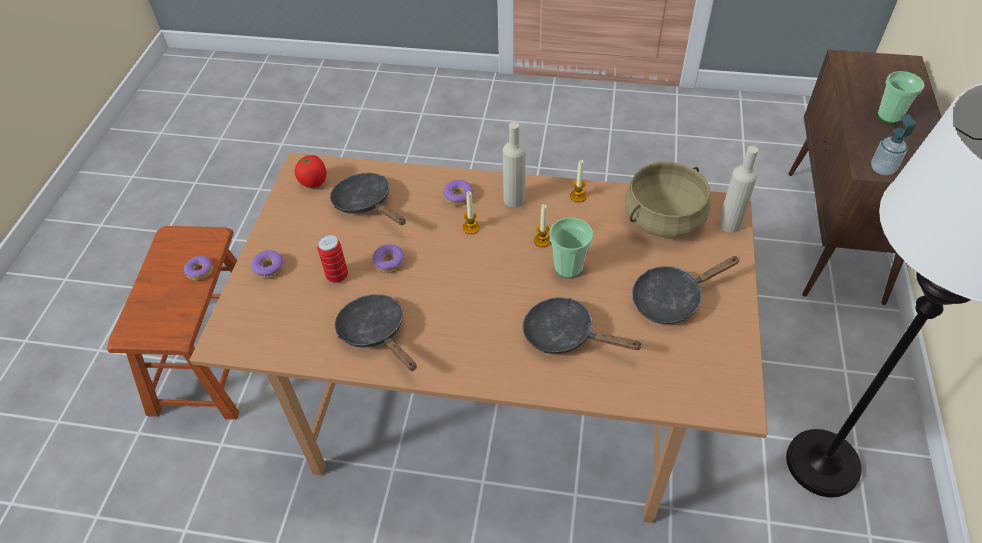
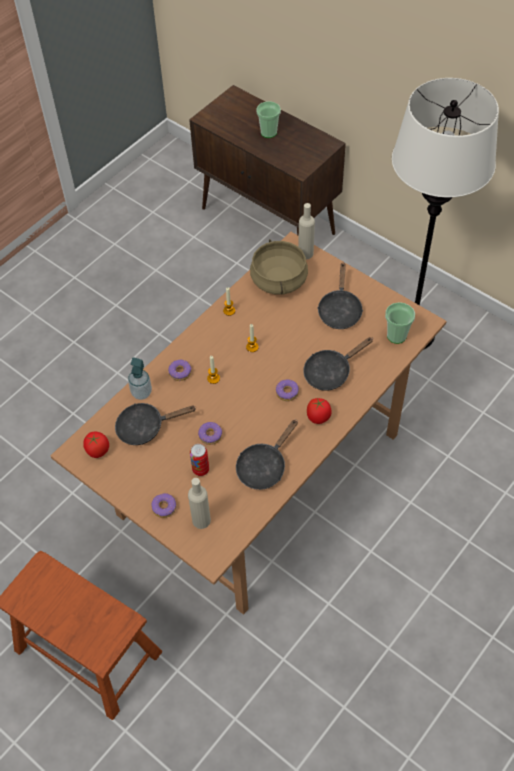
camera: 60 degrees left, 5 degrees up
(200, 271) = (72, 586): donut -> donut (287, 393)
(375, 333) = (264, 466): black frying pan -> black frying pan turned 45 degrees counterclockwise
(484, 354) = (318, 417): none -> tomato
(514, 199) = (206, 344): beige bottle -> beige bottle (201, 520)
(568, 267) = (282, 345): cup -> cup (396, 336)
(882, 169) = (305, 164): soap dispenser -> soap dispenser (141, 392)

